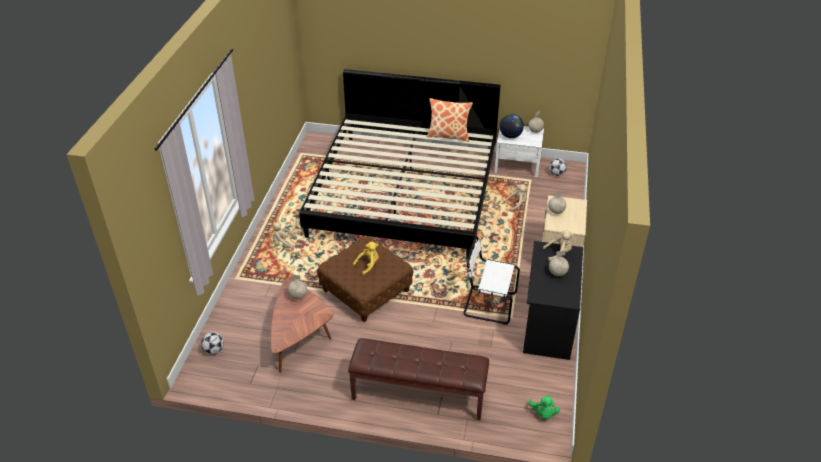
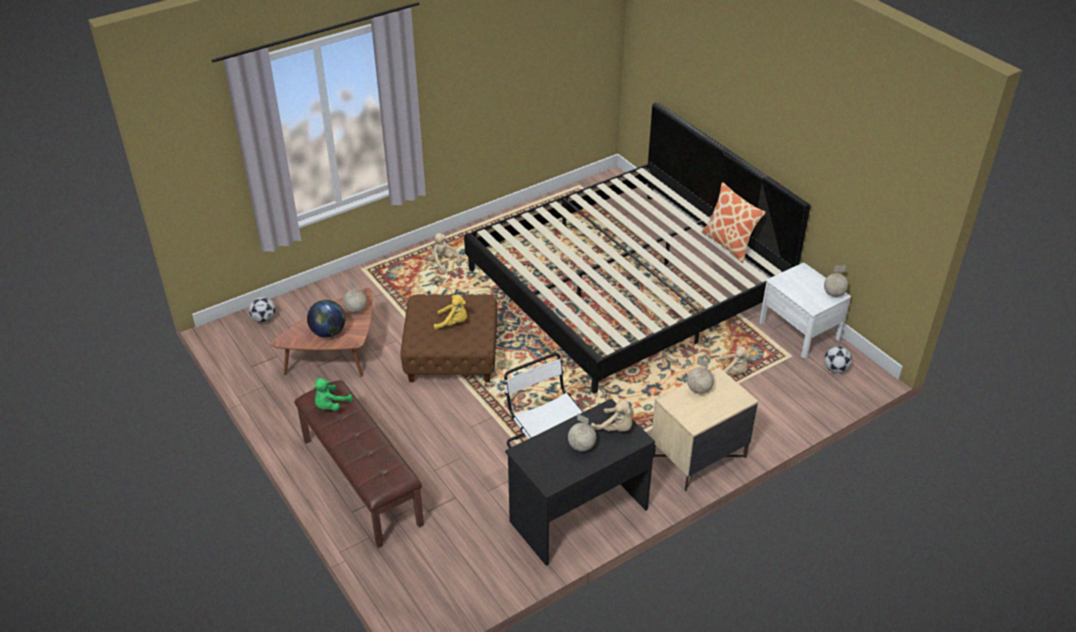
camera: 45 degrees right, 0 degrees up
(510, 136) = (793, 282): globe -> globe (328, 332)
(543, 413) = (442, 592): green plush toy -> green plush toy (331, 406)

